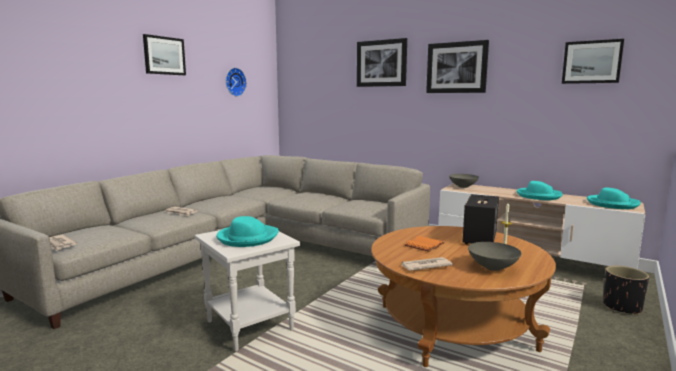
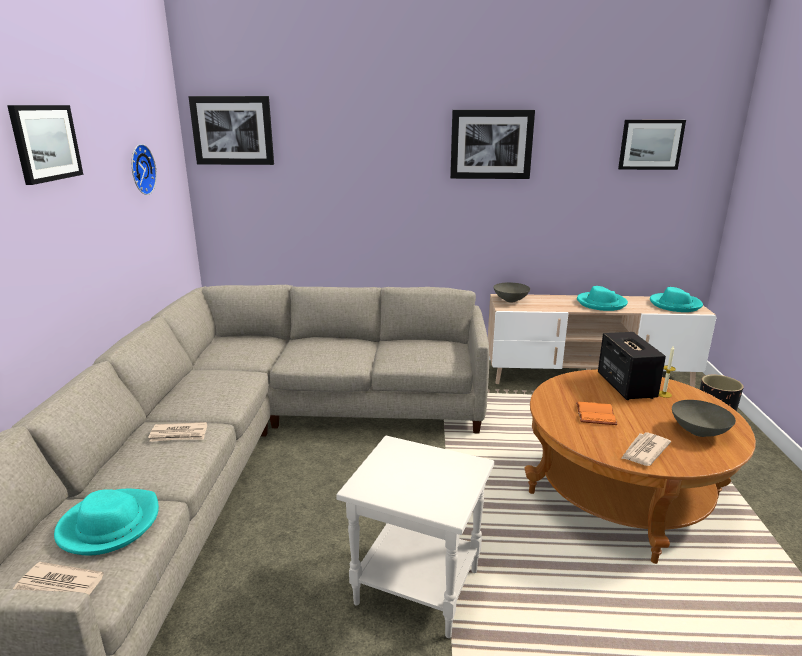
camera: 30 degrees left, 10 degrees up
(247, 238) = (422, 476): turquoise hat -> turquoise hat (109, 524)
(381, 63) = (379, 133): picture -> picture (232, 130)

